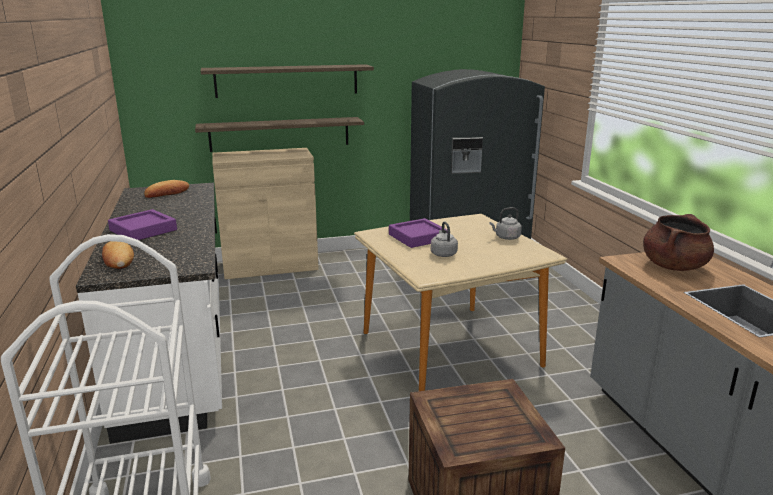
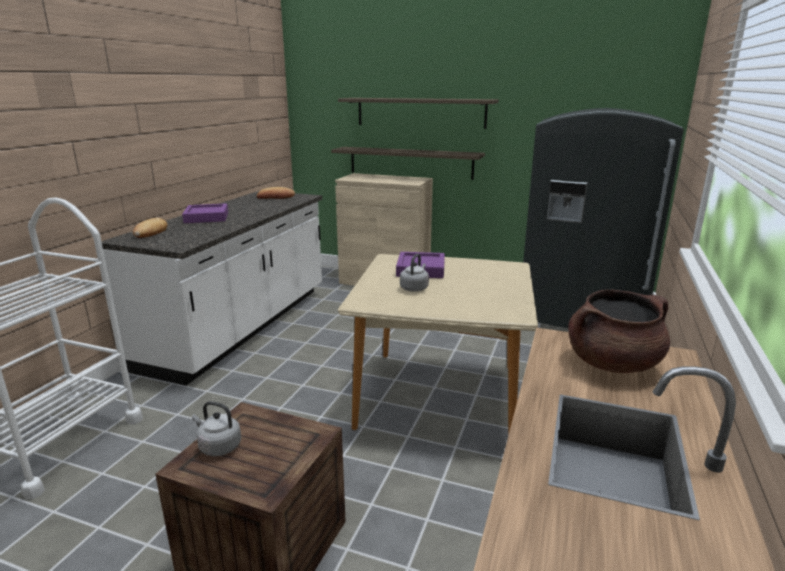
camera: 35 degrees right, 0 degrees up
(506, 237) = (507, 289): grey kettle -> grey kettle (218, 446)

